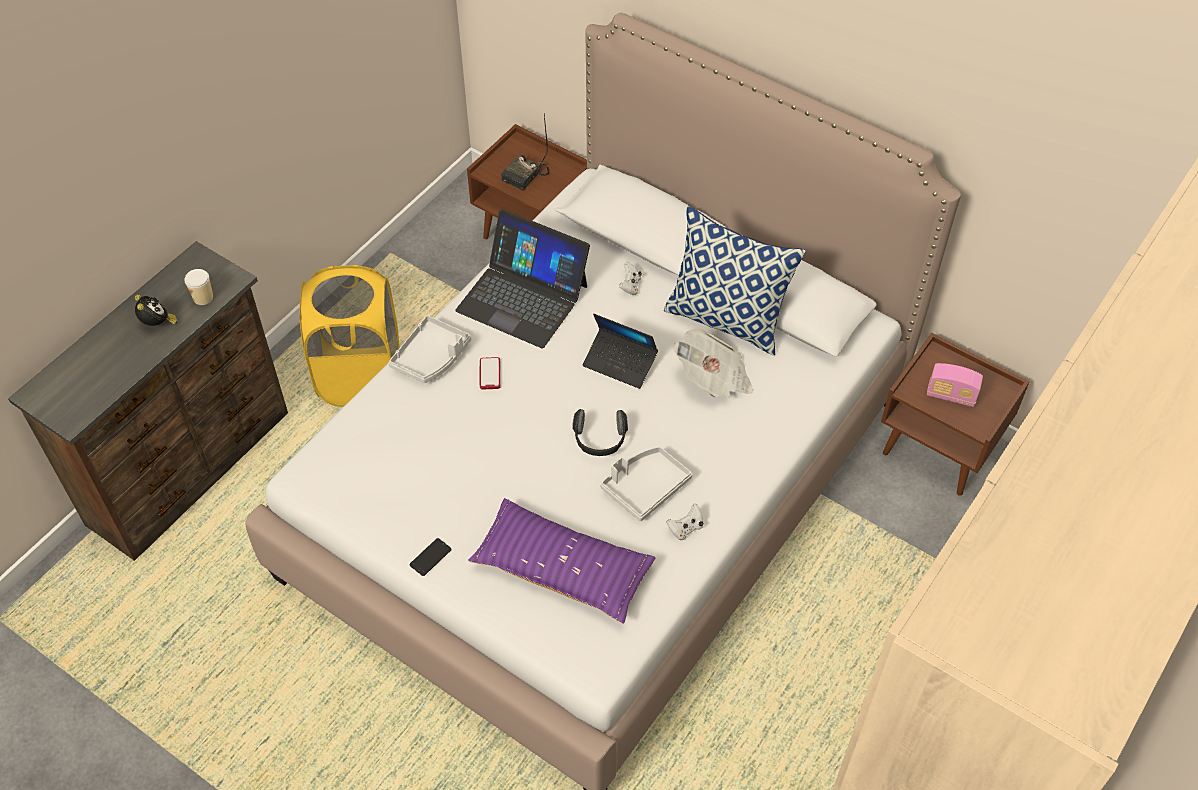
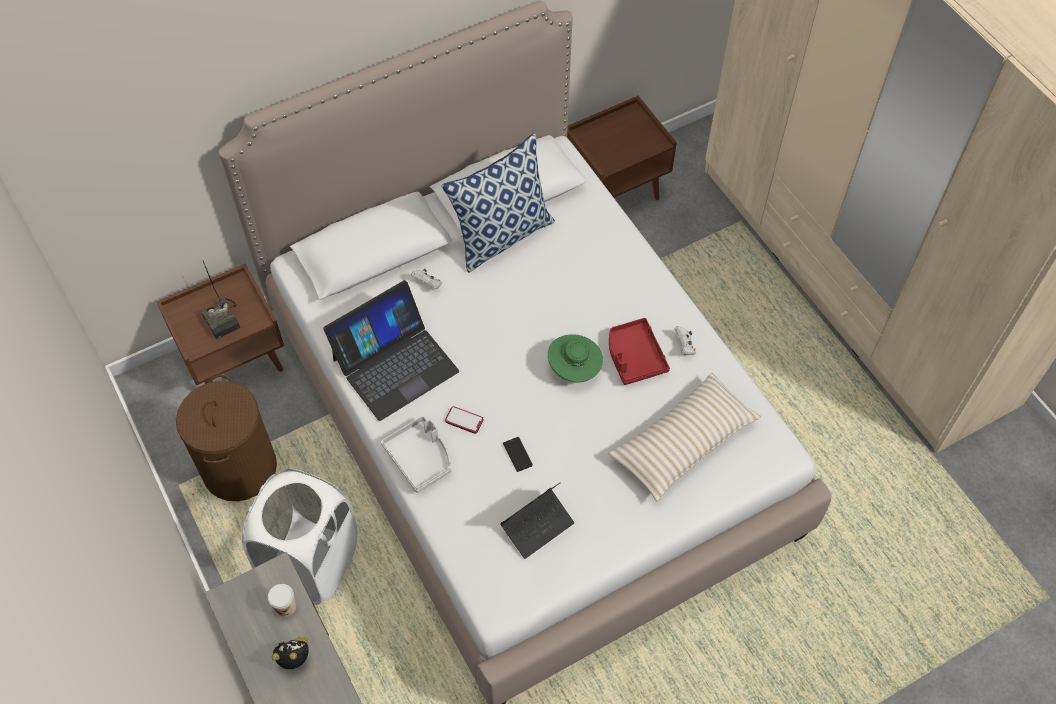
camera: 65 degrees left, 5 degrees up
(361, 377) = (311, 562): yellow laundry basket -> white laundry basket
(429, 285) = (239, 467): none -> brown laundry basket
(430, 557) = (628, 533): phone -> phone (517, 454)
(562, 569) = (683, 443): purple pillow -> beige pillow
(600, 440) = (574, 368): headphones -> green hat
(620, 363) = (505, 323): laptop -> laptop (537, 526)
(645, 487) = (634, 357): grey tray -> red tray
(713, 379) = (555, 269): newspaper -> none
(951, 395) = (623, 144): radio -> none

